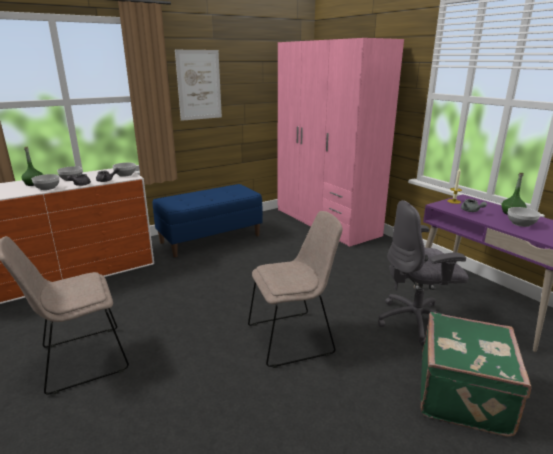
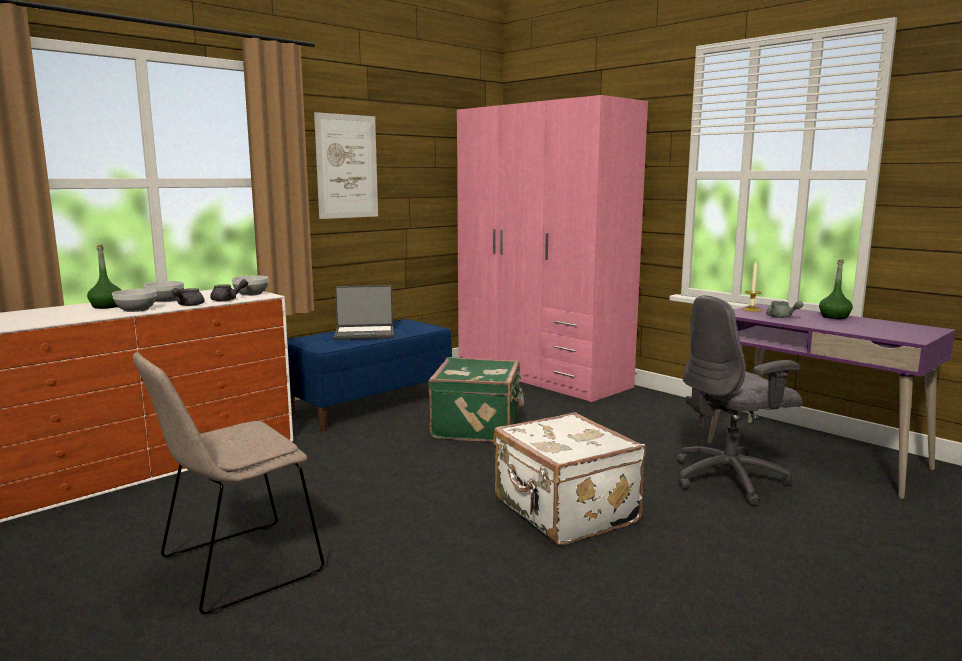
camera: 10 degrees left, 10 degrees down
(206, 196) = (364, 334): none -> laptop
(293, 338) = (564, 512): beige chair -> white suitcase
(465, 394) = (835, 552): green suitcase -> green suitcase (478, 426)
(521, 223) = (853, 325): bowl -> none

